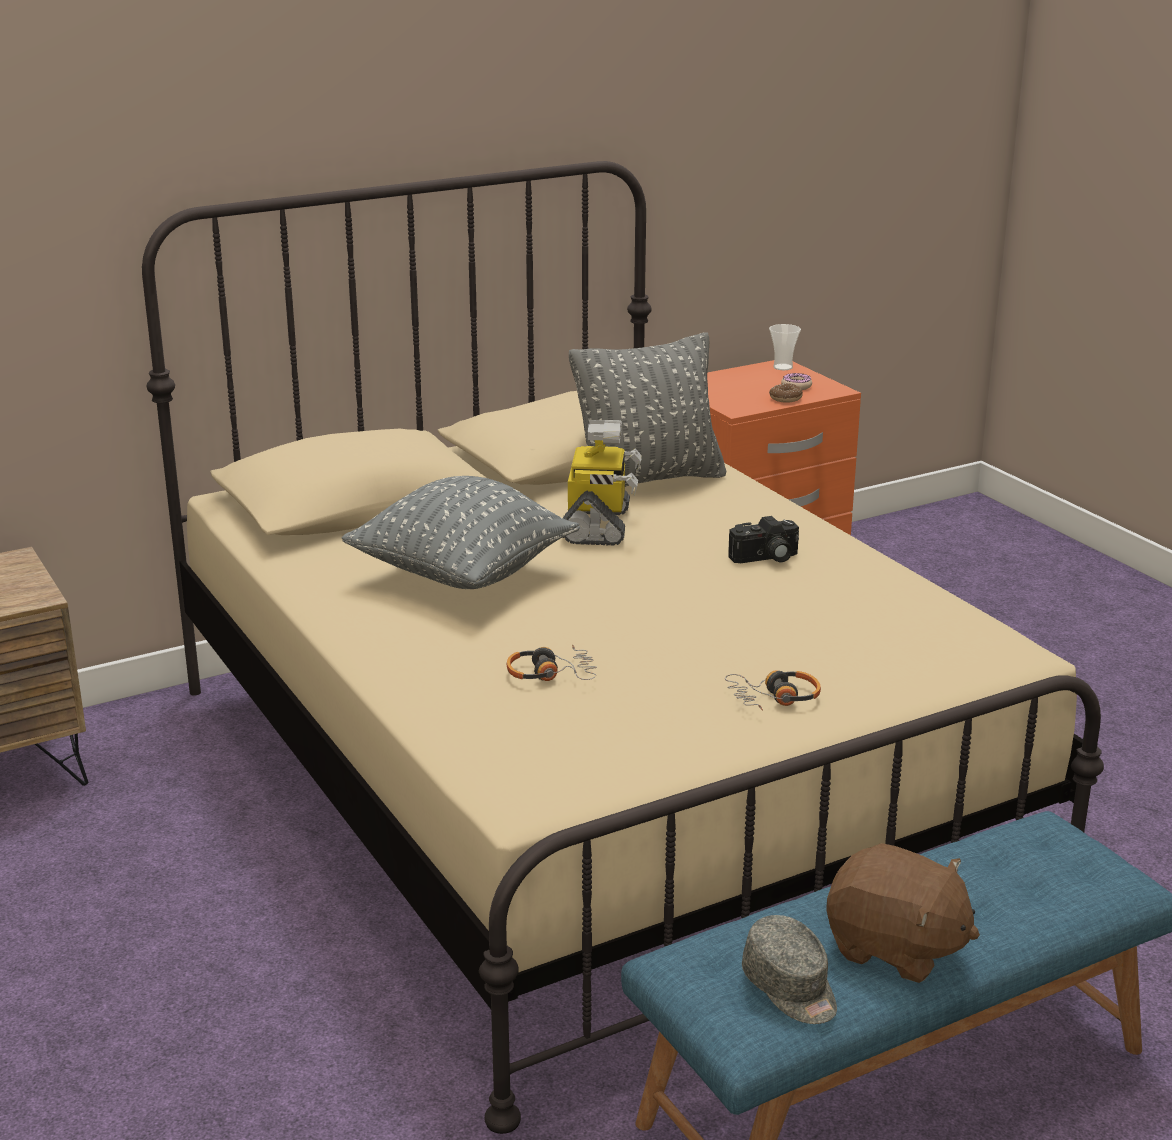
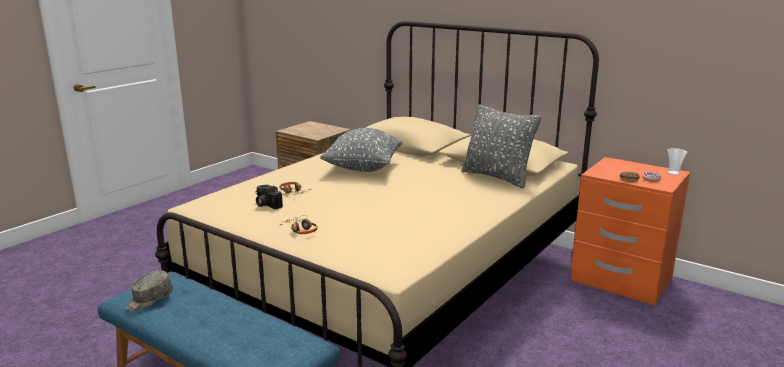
camera: 65 degrees right, 5 degrees down
(598, 526) = (436, 177): toy robot -> none
(766, 558) = (440, 209): camera -> camera (266, 204)
(895, 949) = (185, 317): brown plush toy -> none

